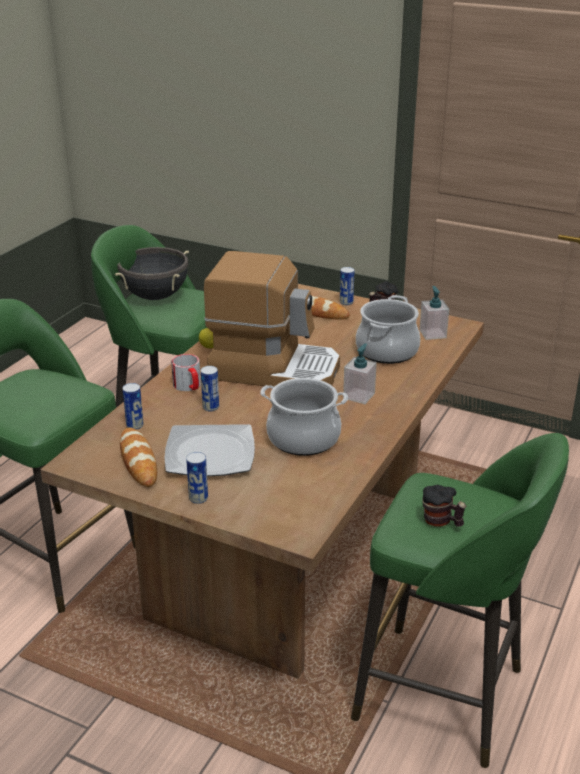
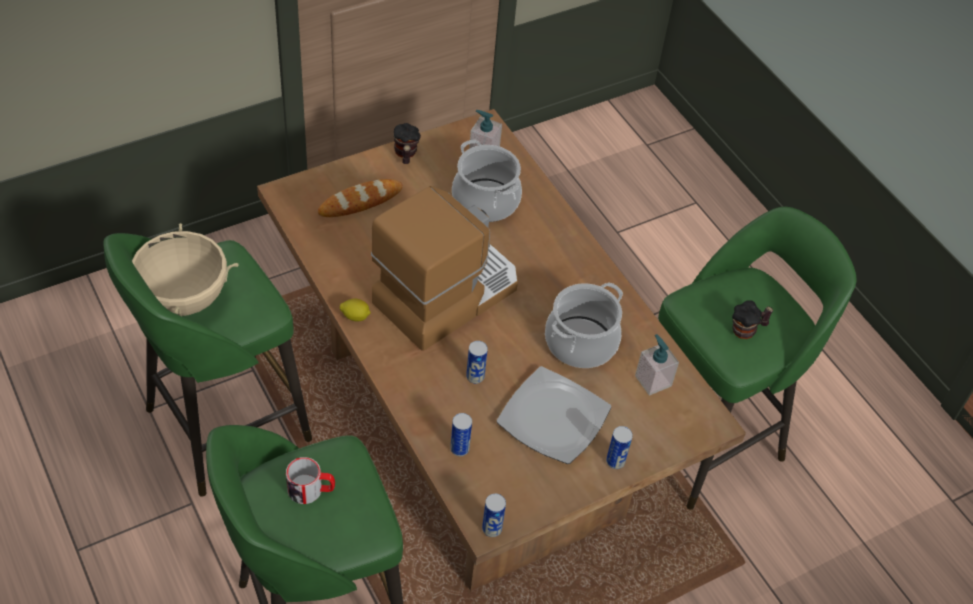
camera: 60 degrees left, 20 degrees up
(138, 461) = (523, 475): bread -> none
(155, 296) = (184, 299): black cooking pot -> beige cooking pot
(189, 386) = (422, 372): mug -> mug (311, 490)
(346, 302) = (365, 168): can -> can (492, 529)
(359, 396) = (544, 266): soap dispenser -> soap dispenser (653, 380)

